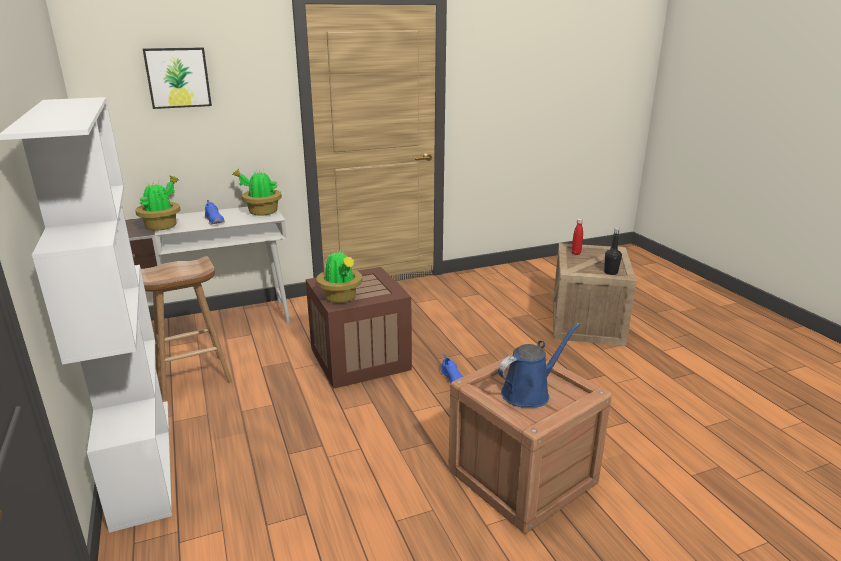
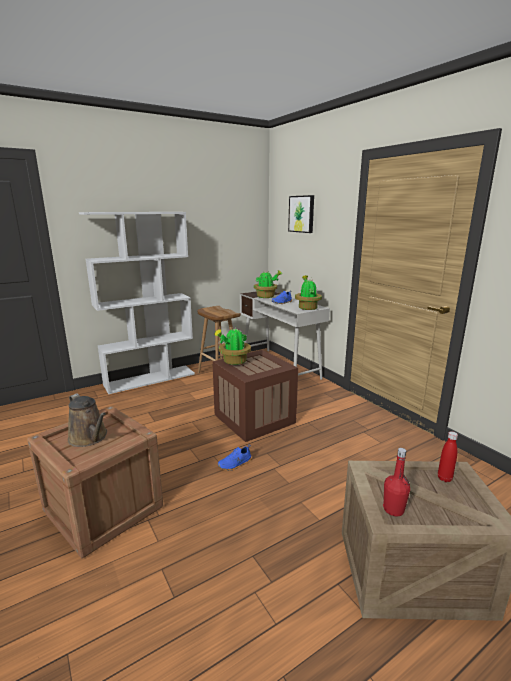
camera: 80 degrees right, 5 degrees down
(529, 392) = (89, 438): blue watering can -> brown watering can
(610, 272) = (393, 509): black bottle -> red bottle

